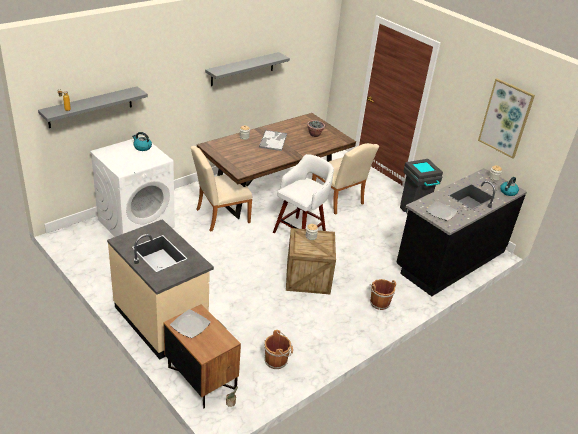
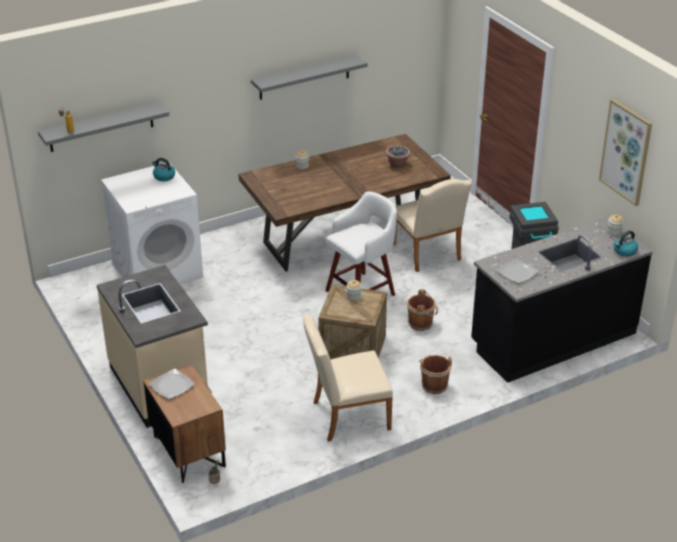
camera: 15 degrees right, 0 degrees up
(219, 216) = (263, 267): beige chair -> beige chair (345, 416)
(273, 141) = (338, 171): tray -> none
(277, 360) = (282, 440): brown bucket -> brown bucket (421, 323)

